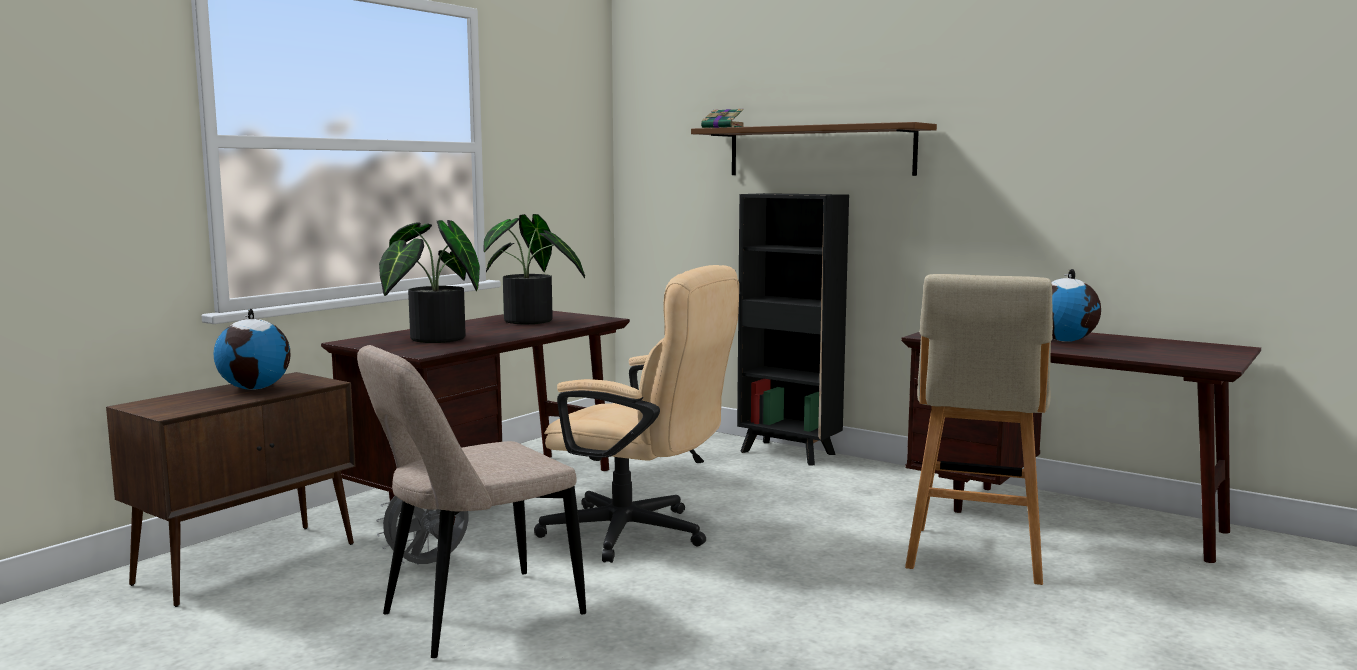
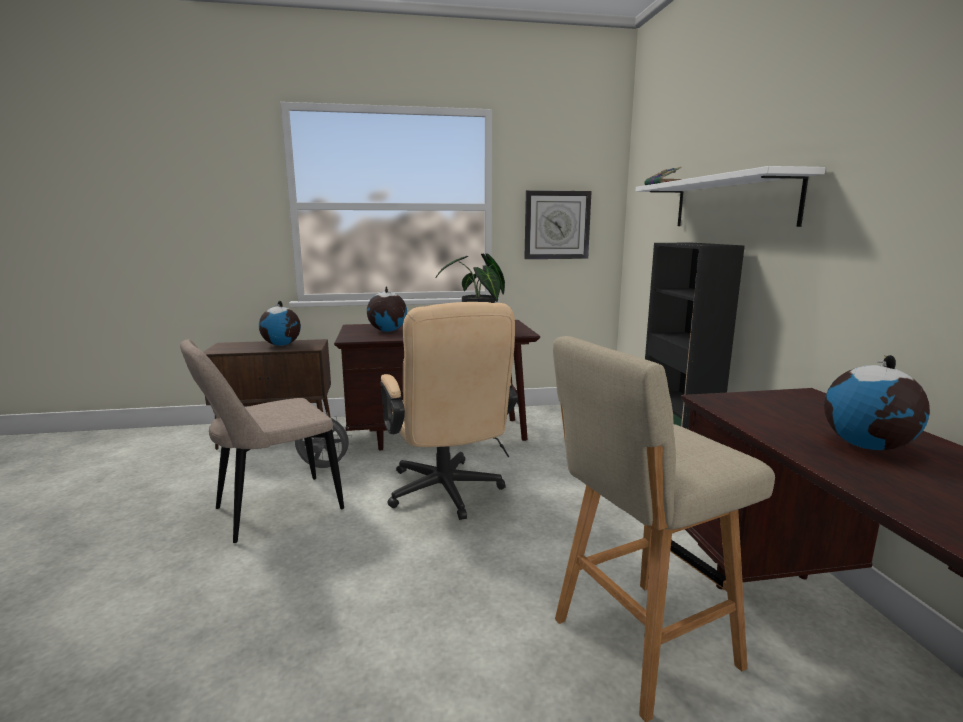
camera: 45 degrees right, 5 degrees up
(431, 339) = (387, 331): potted plant -> globe
(474, 616) = (272, 510): beige chair -> beige chair turned 45 degrees counterclockwise
(550, 174) = (557, 225): none -> wall clock
(819, 151) = (731, 203): brown shelf -> white shelf

